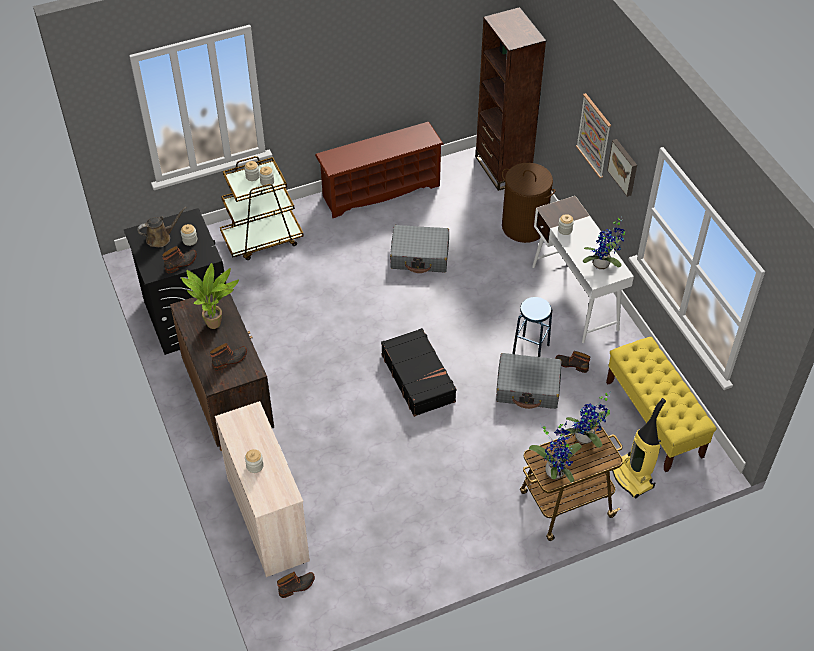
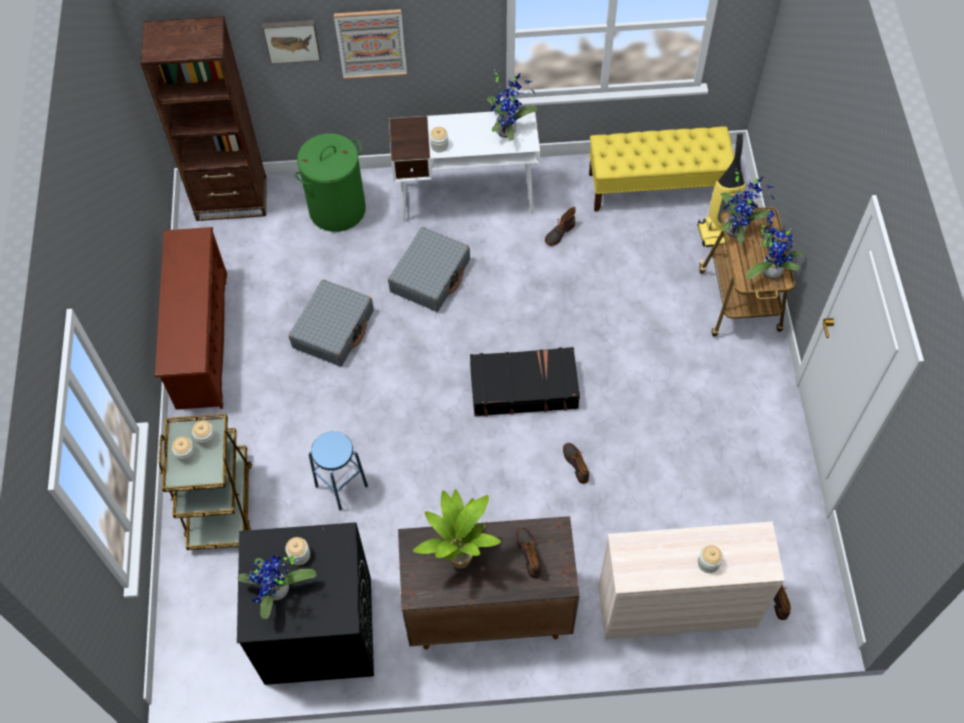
camera: 70 degrees left, 10 degrees up
(161, 238) = (277, 593): brown watering can -> potted plant
(181, 263) = (339, 575): boot -> boot (576, 464)
(524, 227) = (337, 209): brown laundry basket -> green laundry basket
(528, 387) = (576, 284): grey suitcase -> grey suitcase (430, 276)
(530, 350) = (524, 264): blue stool -> blue stool (341, 486)
(624, 167) = (444, 32): picture -> picture (292, 40)

